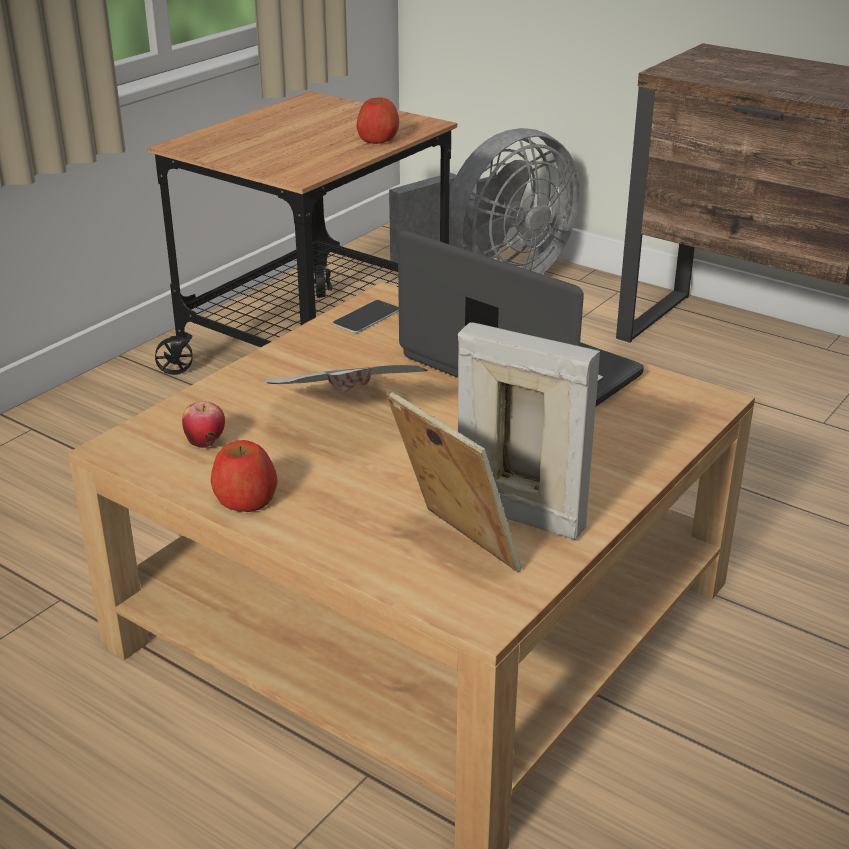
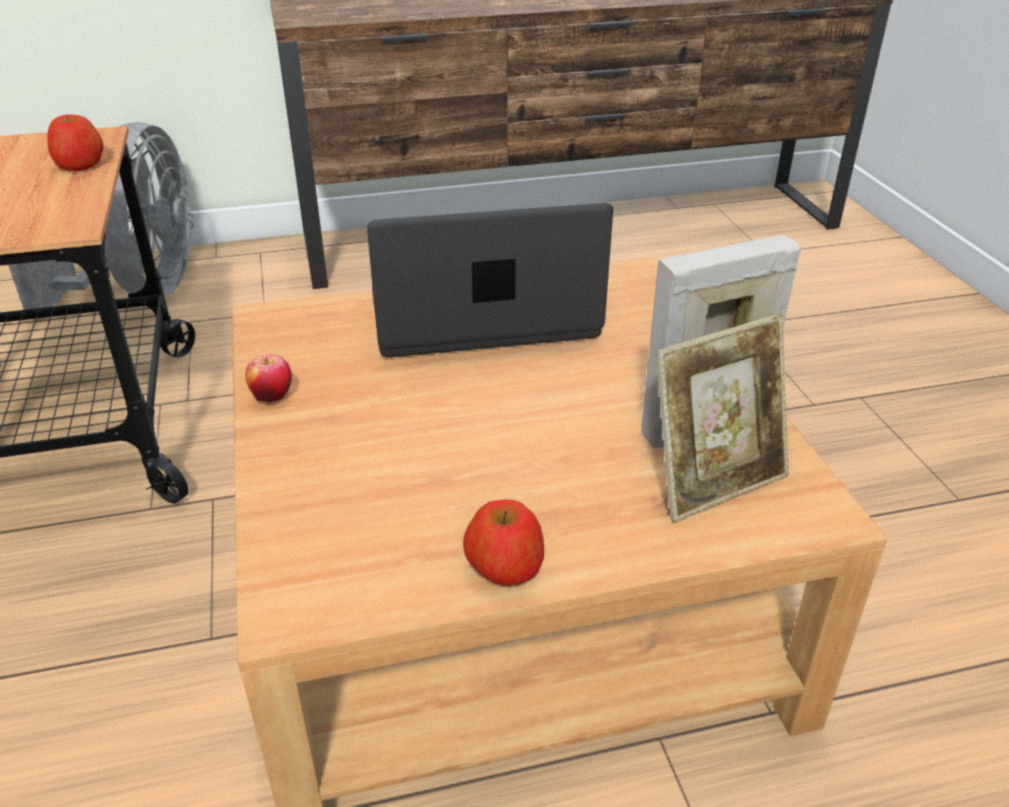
camera: 50 degrees left, 5 degrees up
(206, 443) = (366, 544): apple -> apple (272, 397)
(346, 415) = (436, 435): newspaper -> none
(367, 317) = (282, 342): phone -> none
(453, 548) = (715, 482): picture frame -> picture frame turned 150 degrees clockwise

